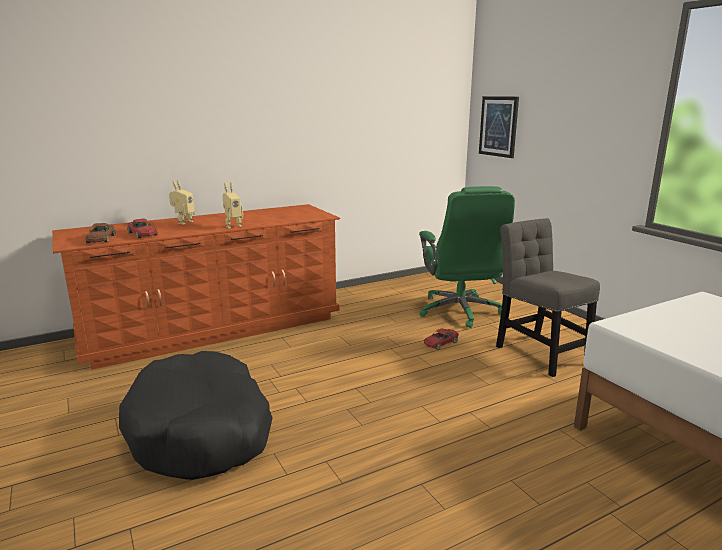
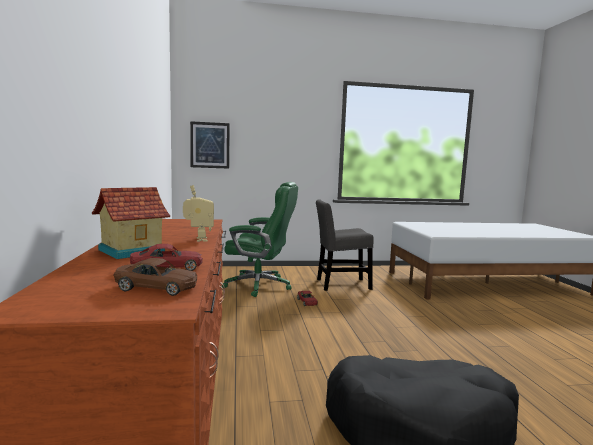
camera: 70 degrees left, 10 degrees down
(183, 222) = (130, 251): toy robot -> toy house

